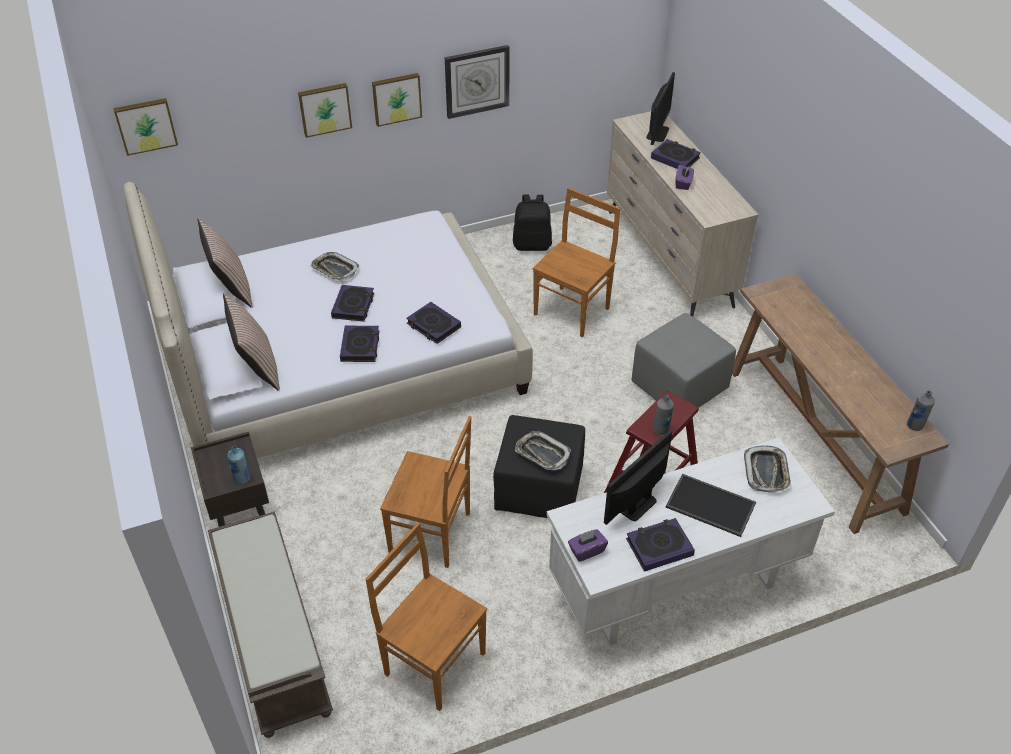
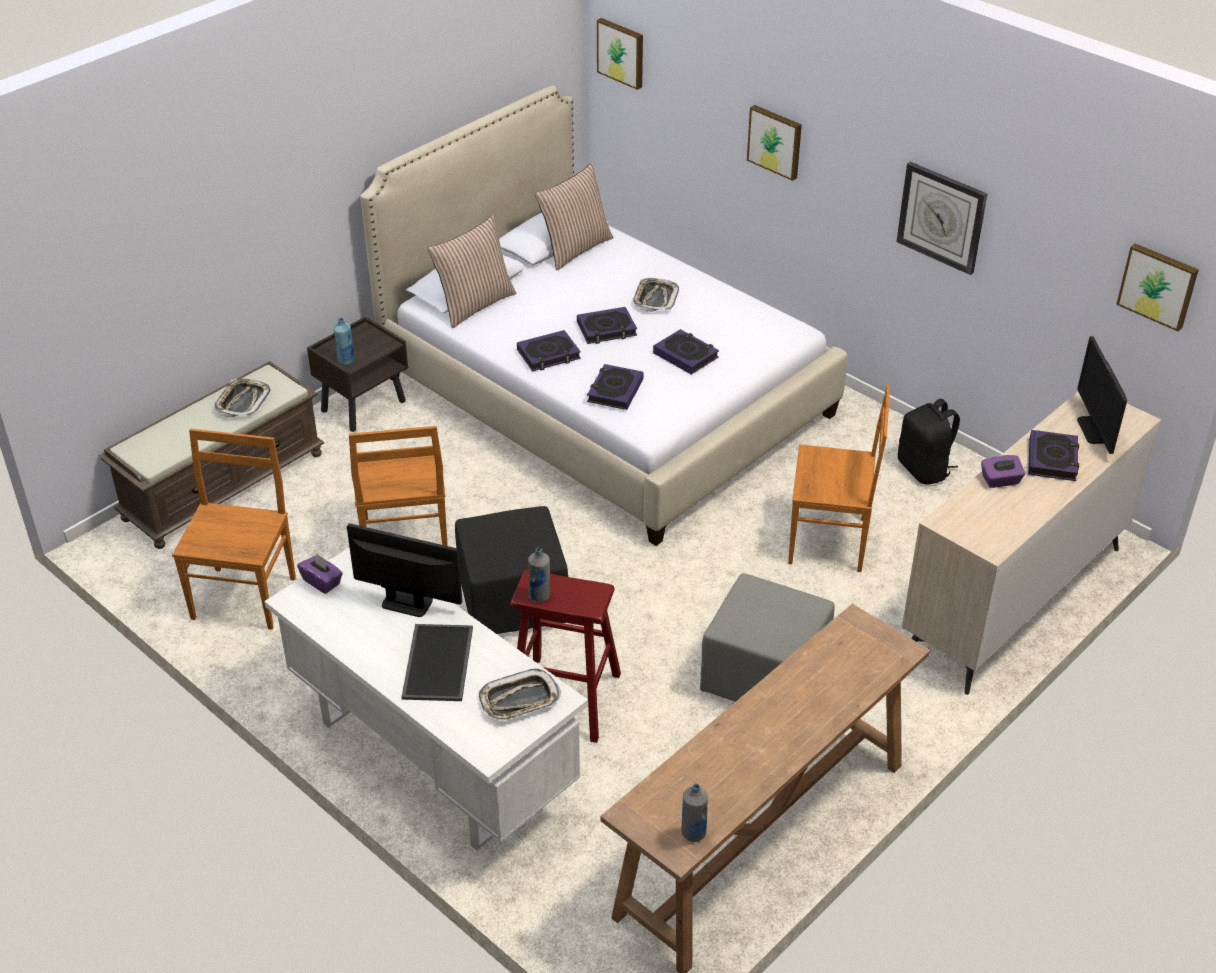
camera: 65 degrees right, 5 degrees down
(396, 98) = (849, 178): picture -> picture (1158, 285)
(542, 454) = (496, 544): tray -> tray (242, 402)
(657, 133) = (1095, 430): monitor -> monitor turned 90 degrees clockwise
(659, 547) = (353, 635): book -> book (686, 355)

